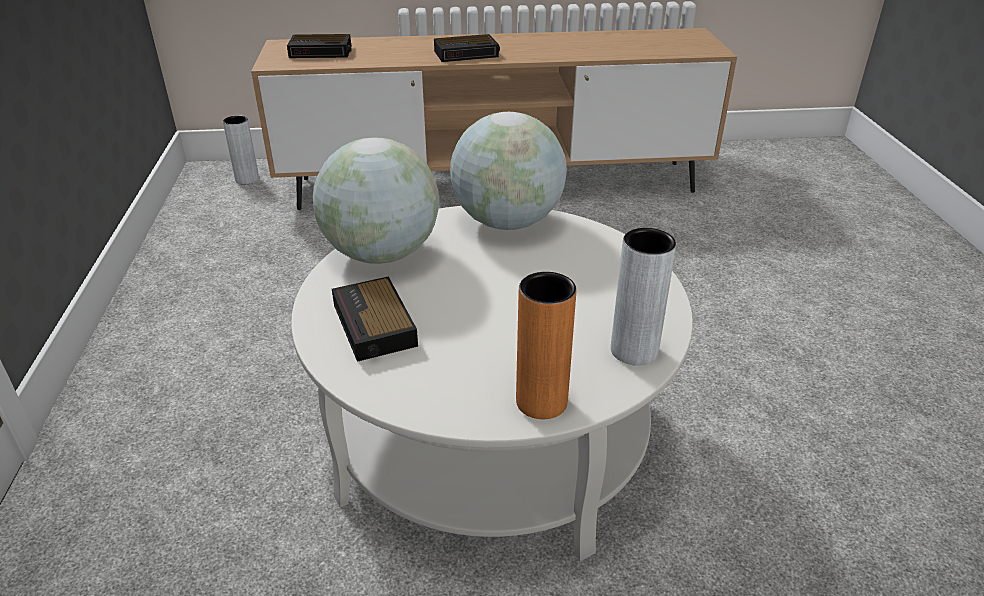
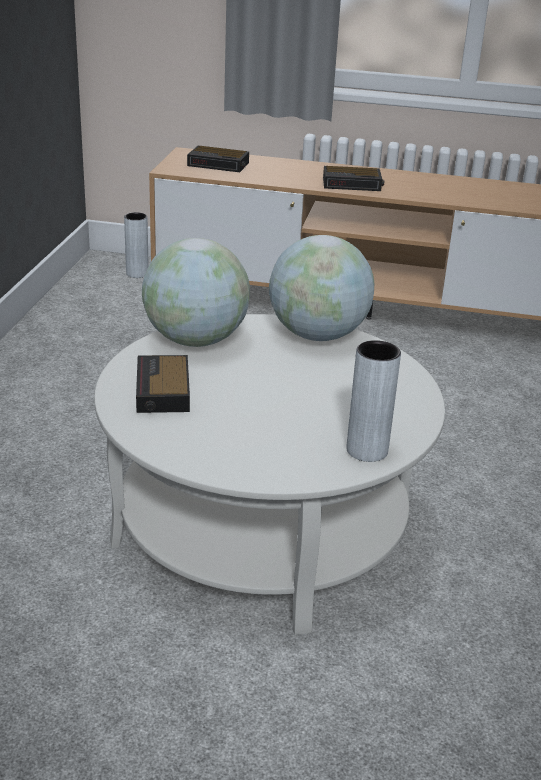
camera: 15 degrees right, 5 degrees down
(541, 402) = (266, 469): orange vase -> none

